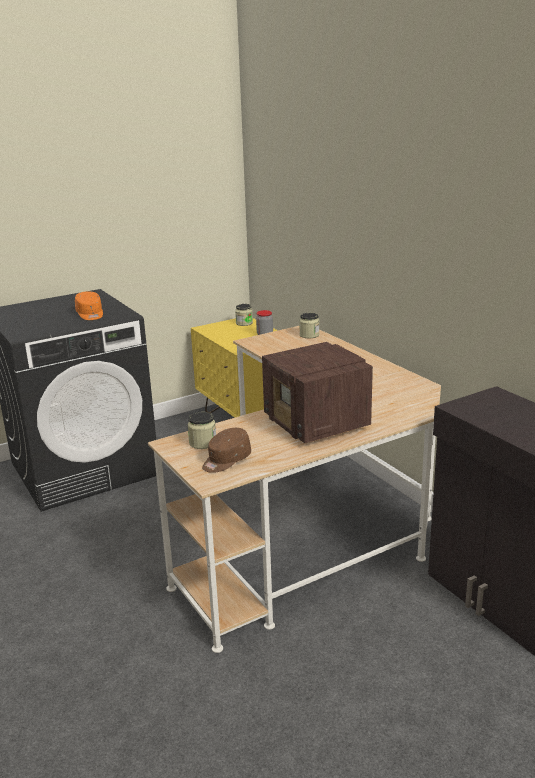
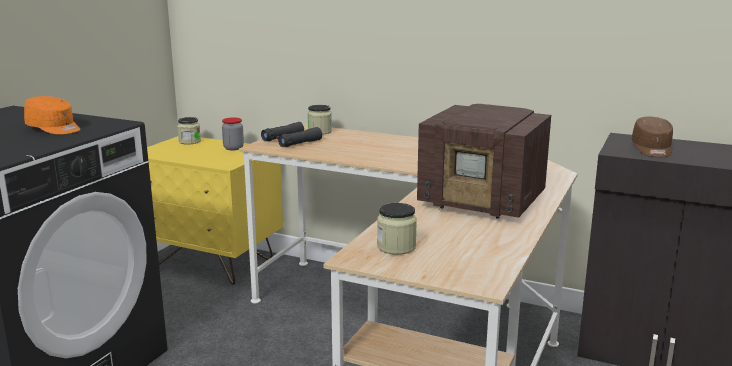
camera: 35 degrees left, 5 degrees down
(226, 460) = (459, 257): brown cap -> brown cap (652, 149)
(276, 340) = (291, 141): none -> black binoculars

